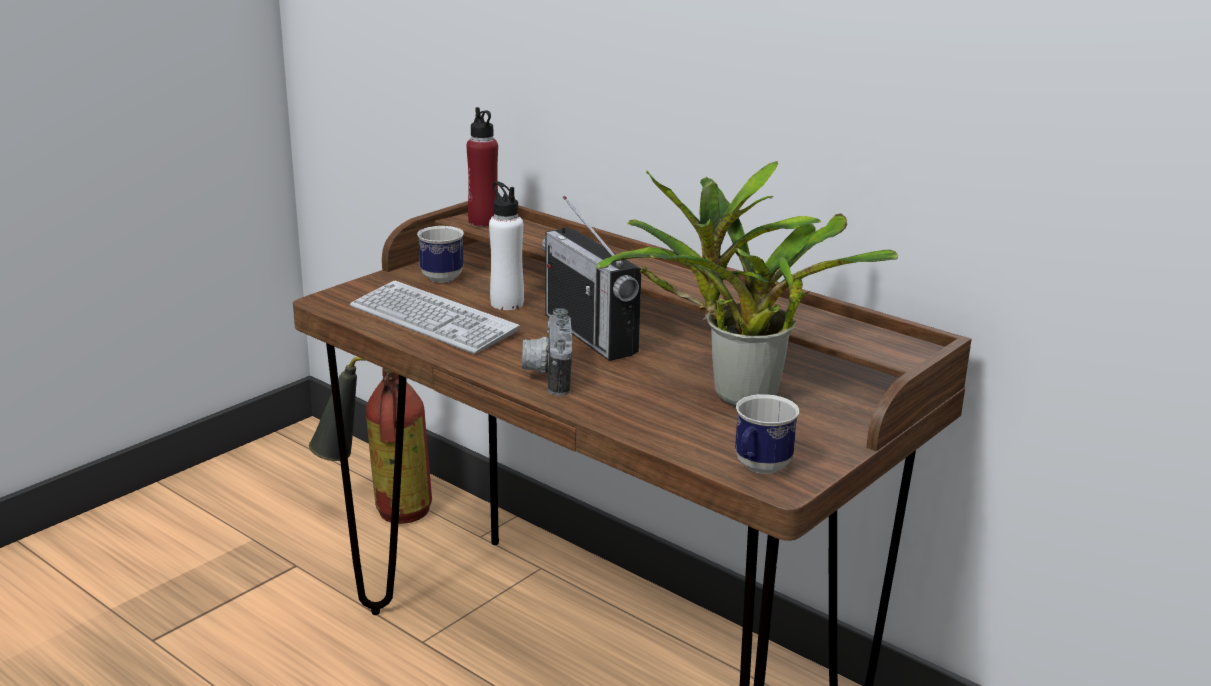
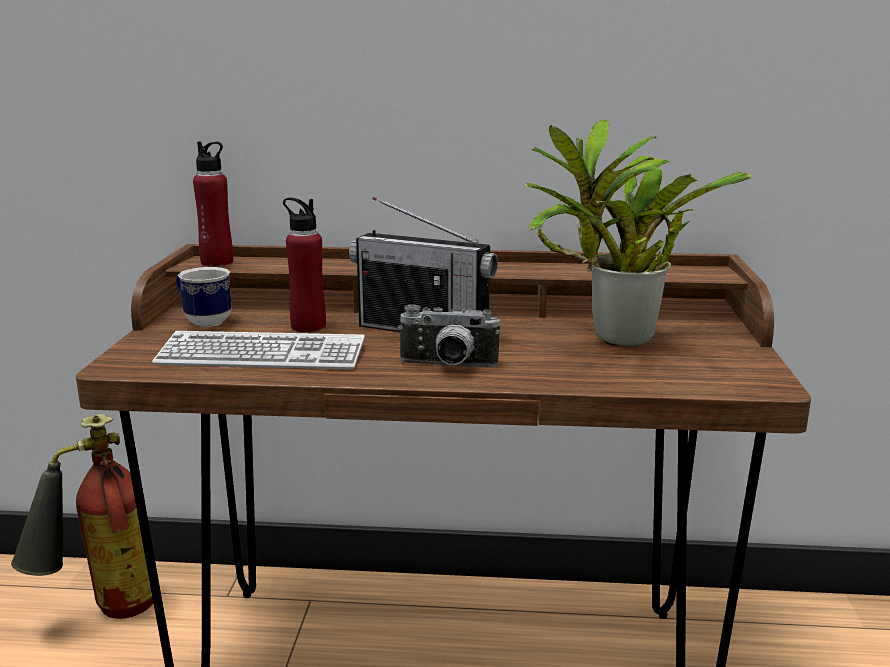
camera: 35 degrees left, 5 degrees down
(507, 303) = (308, 326): white bottle -> red bottle
(546, 375) = (447, 367): camera -> camera turned 45 degrees counterclockwise
(758, 469) = (734, 381): mug -> none

